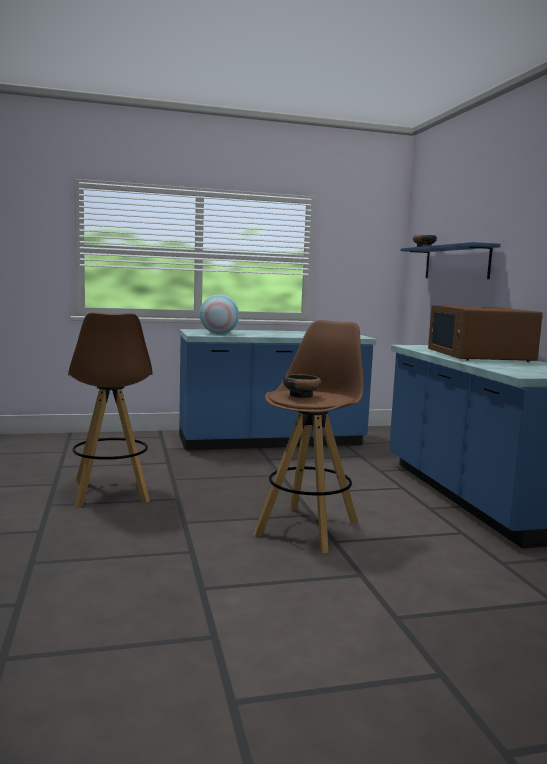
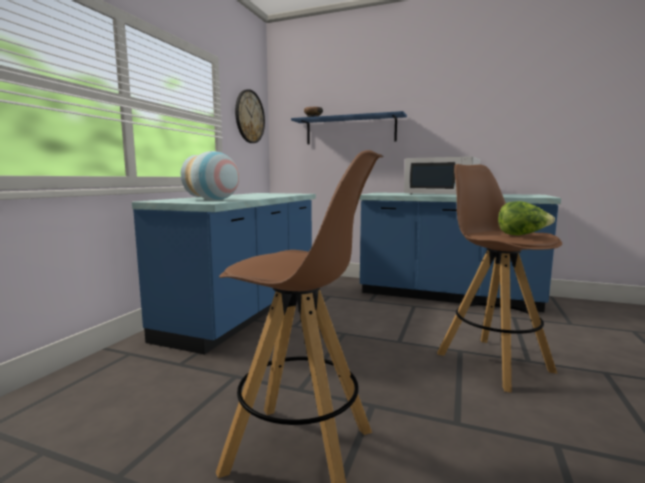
camera: 55 degrees left, 0 degrees up
(301, 396) = (522, 235): bowl -> lettuce
(364, 248) = (249, 116): none -> wall clock
(479, 356) = (442, 194): brown microwave -> white microwave

